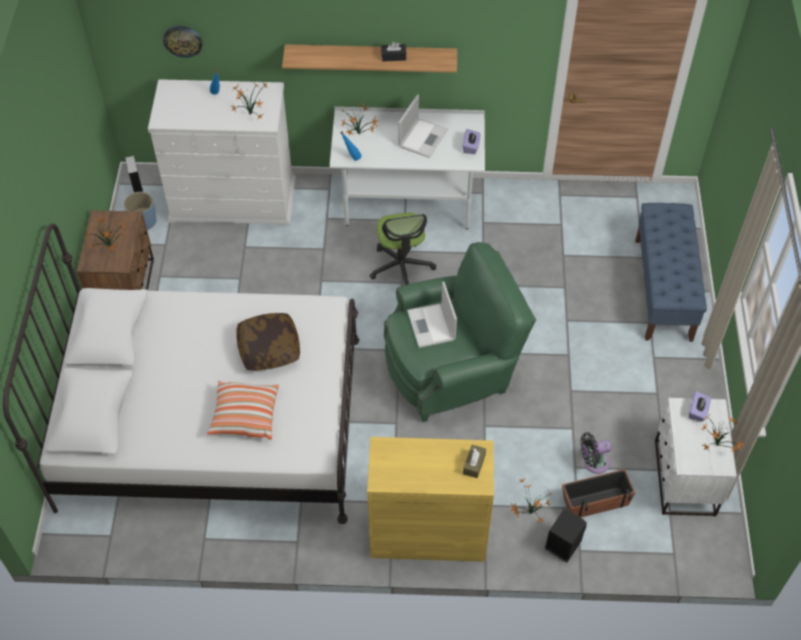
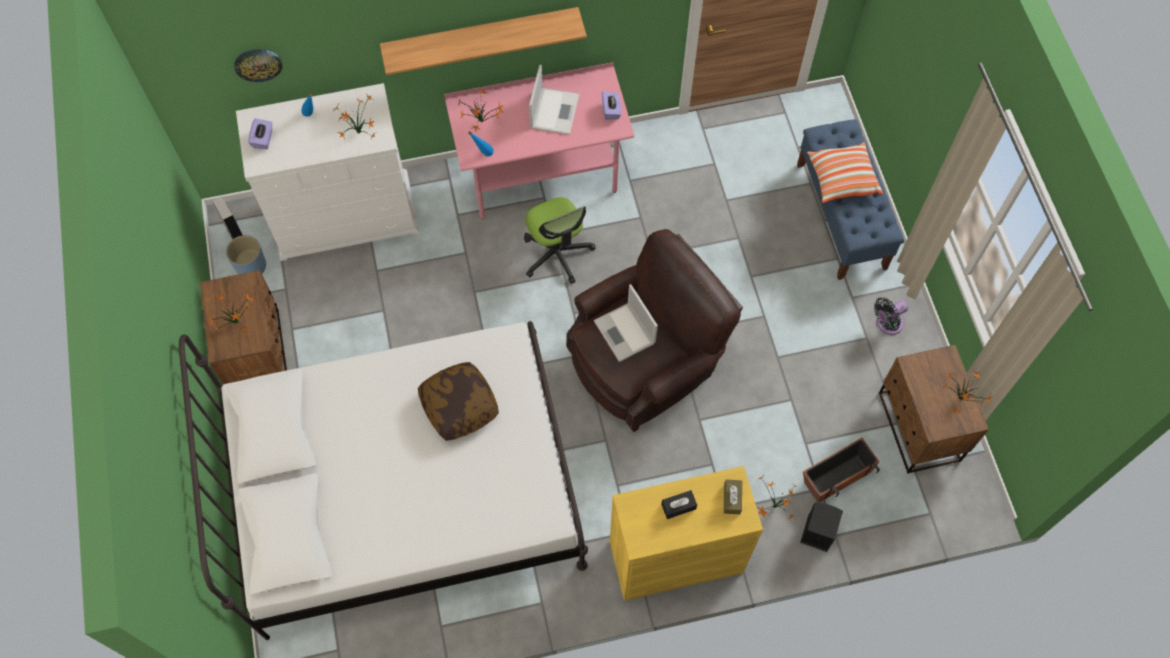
camera: 15 degrees left, 10 degrees up
(245, 416) = (458, 493): pillow -> pillow (842, 179)
(393, 56) = (510, 33): black tissue box -> black tissue box (678, 506)
(407, 205) = (542, 178): white desk -> pink desk
(452, 368) = (646, 361): green armchair -> brown armchair
(593, 463) = (823, 433): black fan -> black fan (887, 324)
(683, 478) = (918, 427): white nightstand -> brown nightstand
(697, 411) = (930, 366): purple tissue box -> purple tissue box (263, 139)

